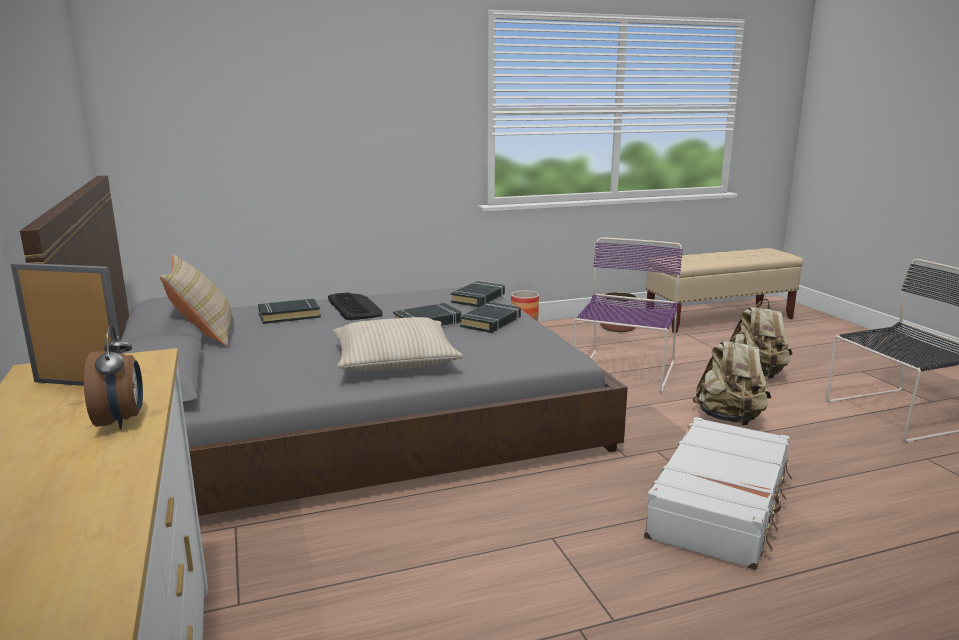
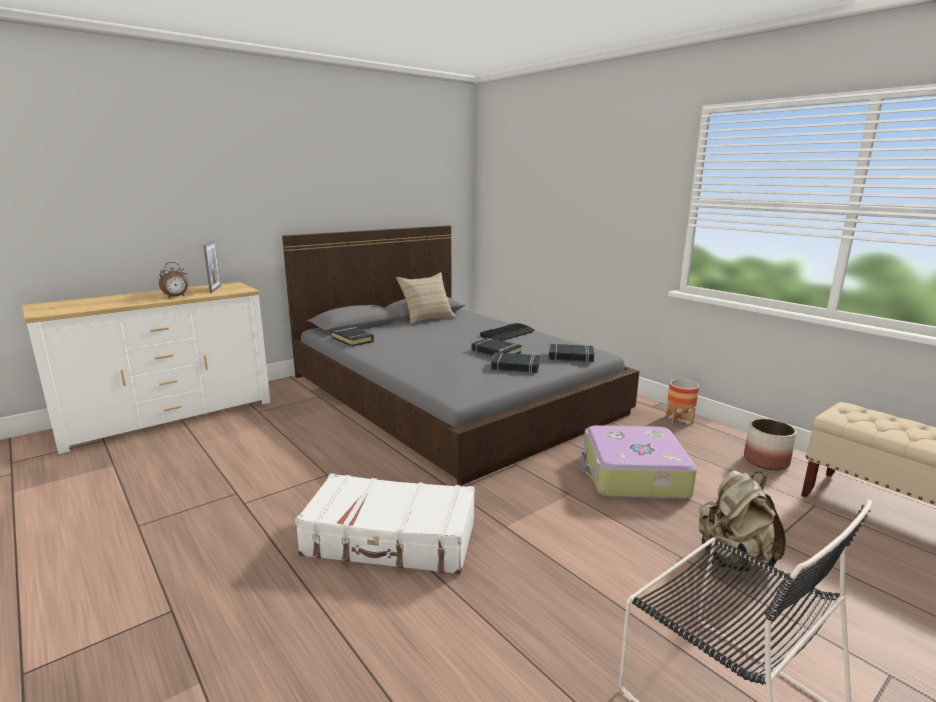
camera: 70 degrees right, 0 degrees up
(289, 315) = (475, 325): black book -> black book (353, 339)
(394, 360) = (416, 355): beige pillow -> none
(624, 373) = (633, 475): purple chair -> suitcase
(730, 419) = (574, 542): beige backpack -> none

